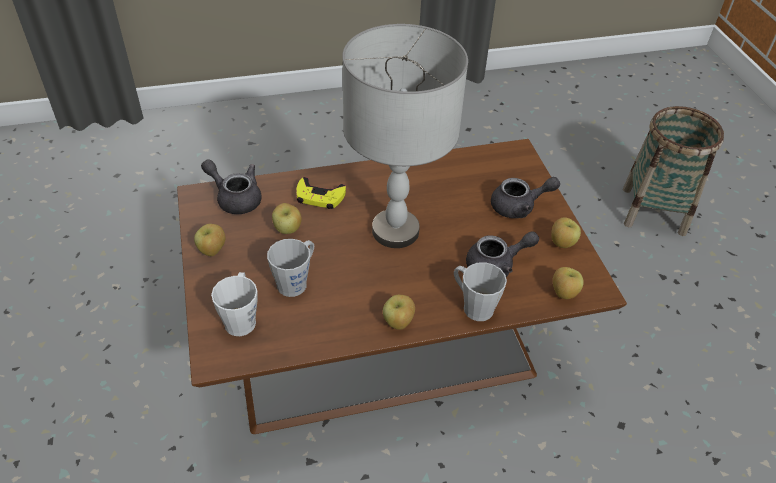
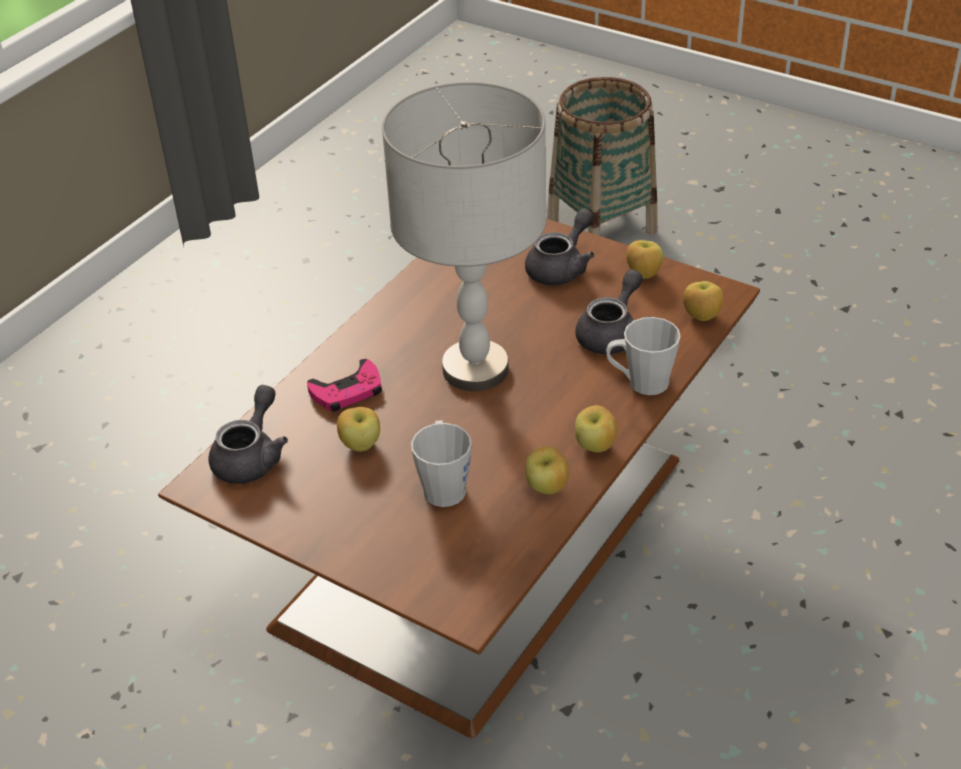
camera: 40 degrees left, 5 degrees down
(212, 251) = (308, 523): apple -> apple (547, 487)
(235, 198) = (252, 456): grey teapot -> grey teapot turned 120 degrees clockwise
(241, 318) = (439, 558): white mug -> none
(319, 197) = (347, 391): yellow game controller -> pink game controller

